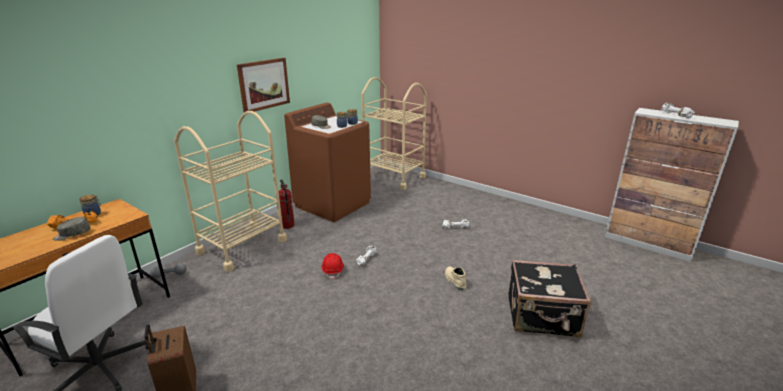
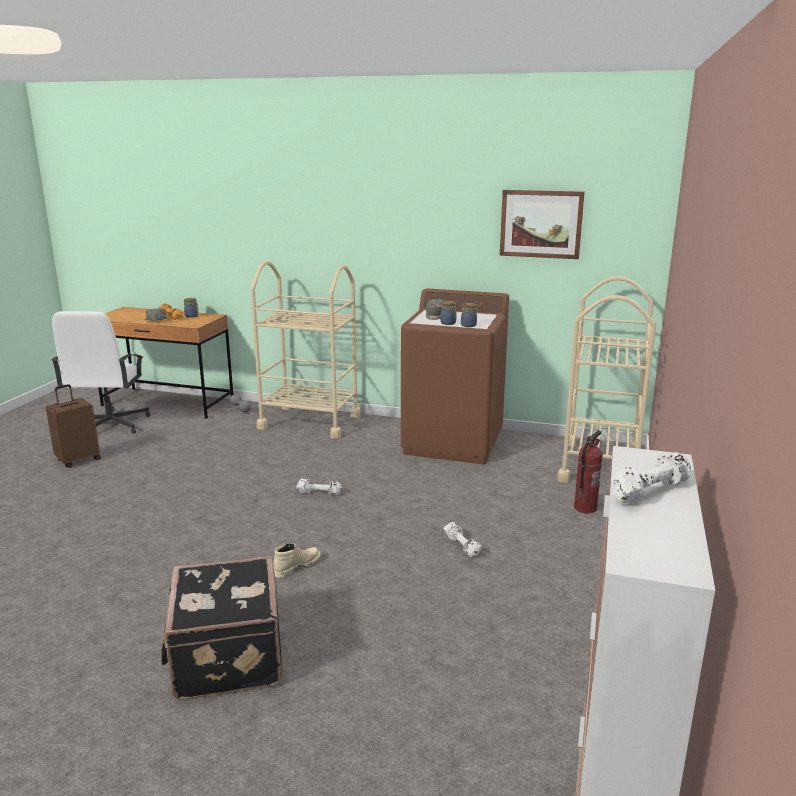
camera: 70 degrees right, 5 degrees down
(264, 84) = (405, 243): picture -> picture (541, 224)
(287, 225) = (372, 431): fire extinguisher -> fire extinguisher (585, 508)
(333, 270) = (283, 478): red hard hat -> none

